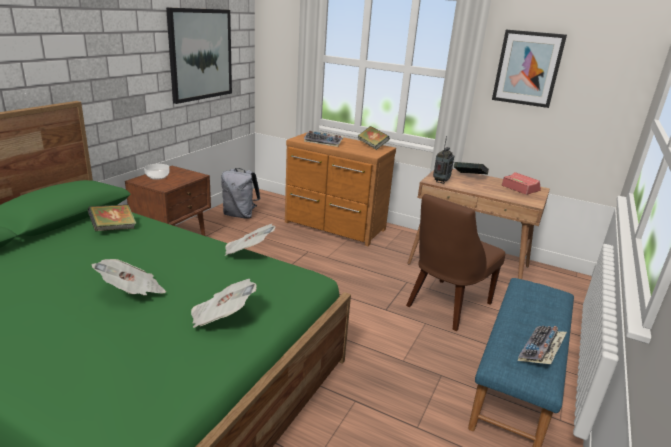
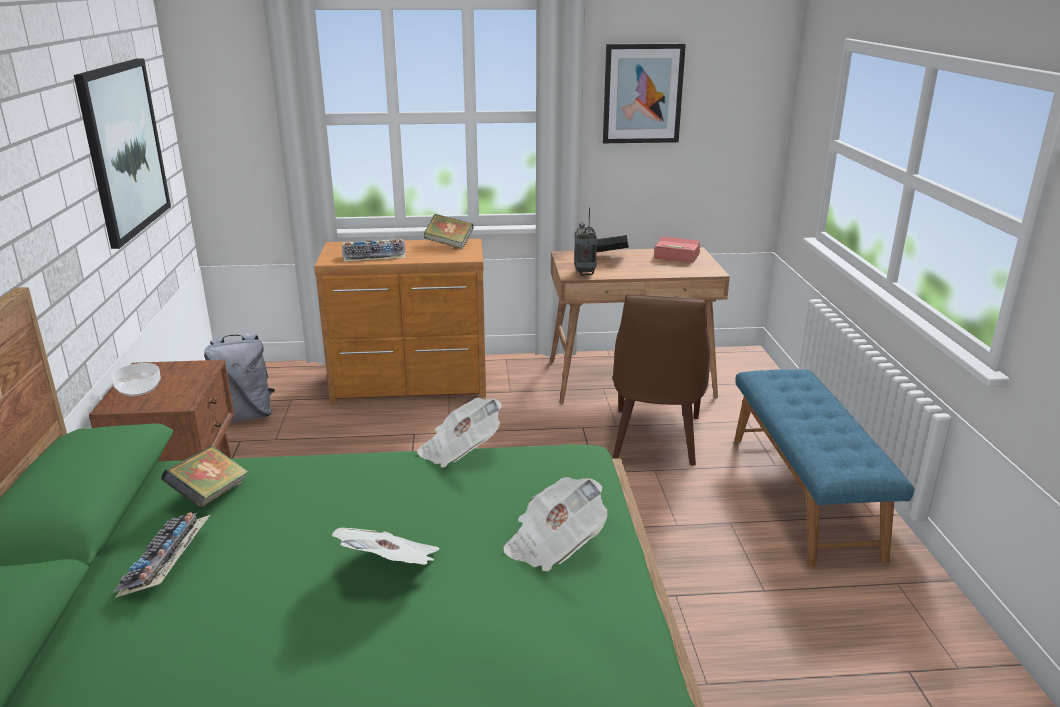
camera: 30 degrees left, 0 degrees up
(541, 351) = (853, 442): keyboard -> keyboard (166, 563)

